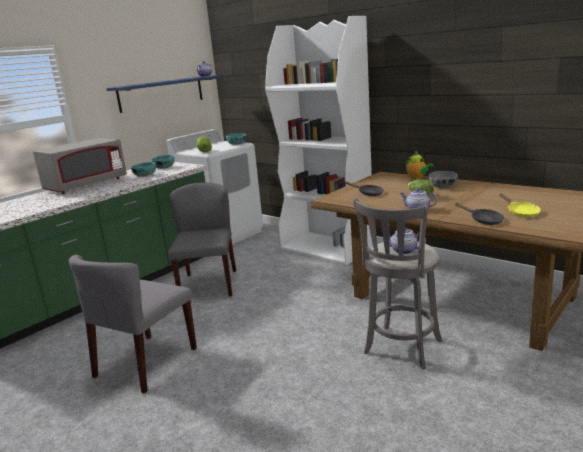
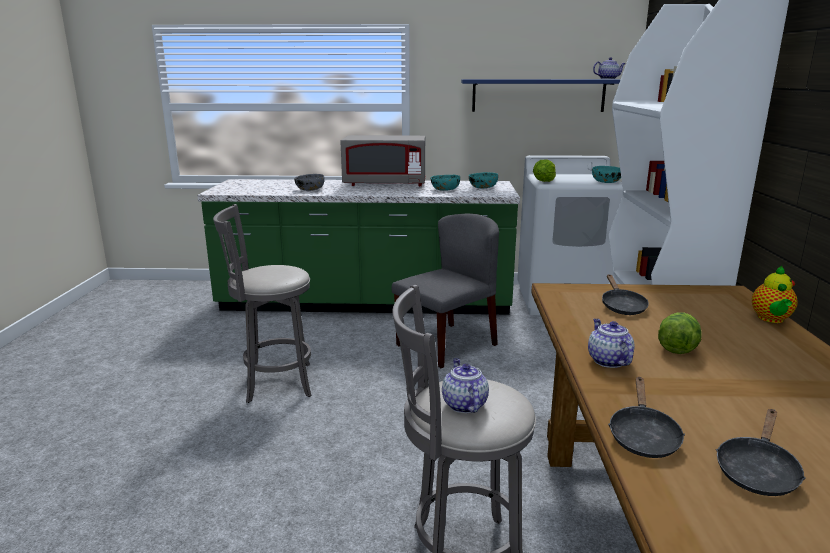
camera: 50 degrees right, 0 degrees up
(146, 362) = (274, 383): grey chair -> grey stool
(442, 186) = (766, 351): grey bowl -> grey bowl (309, 189)
(520, 212) = (757, 471): yellow frying pan -> black frying pan

